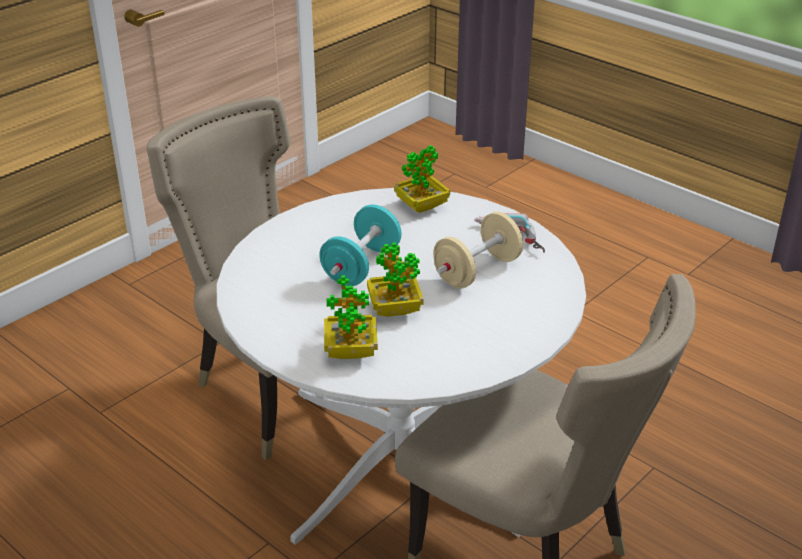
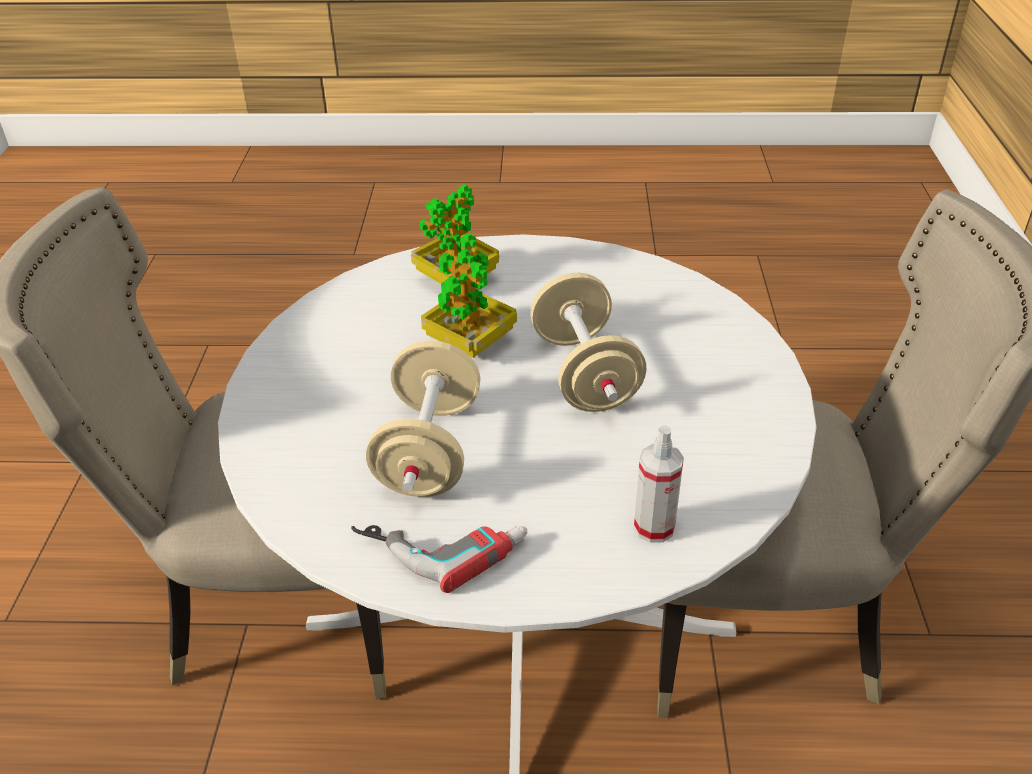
camera: 140 degrees right, 5 degrees up
(361, 266) = (585, 374): turquoise dumbbell -> beige dumbbell
(421, 206) = (654, 527): potted plant -> spray bottle

